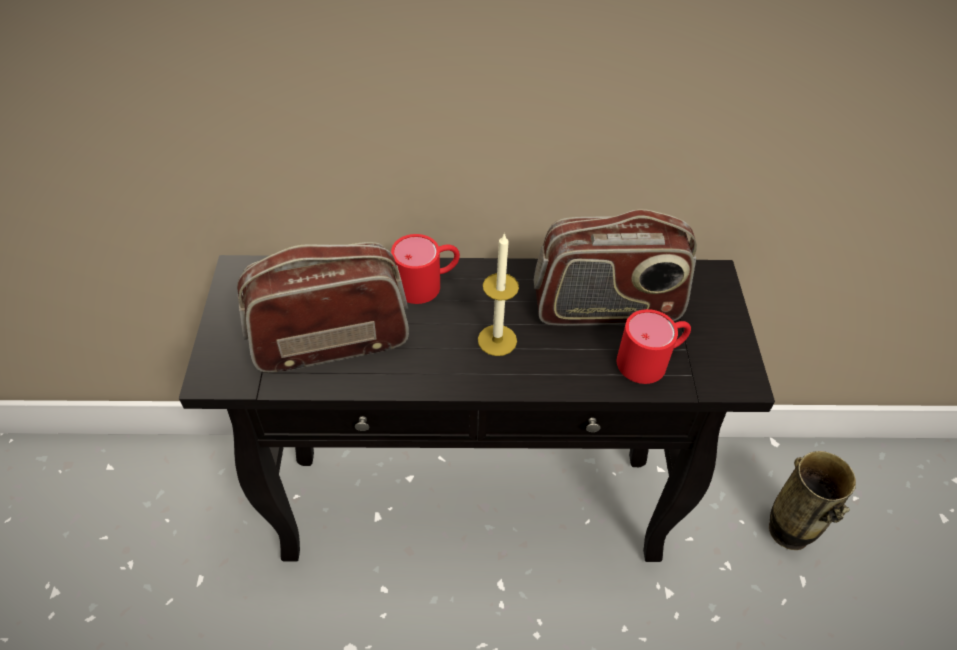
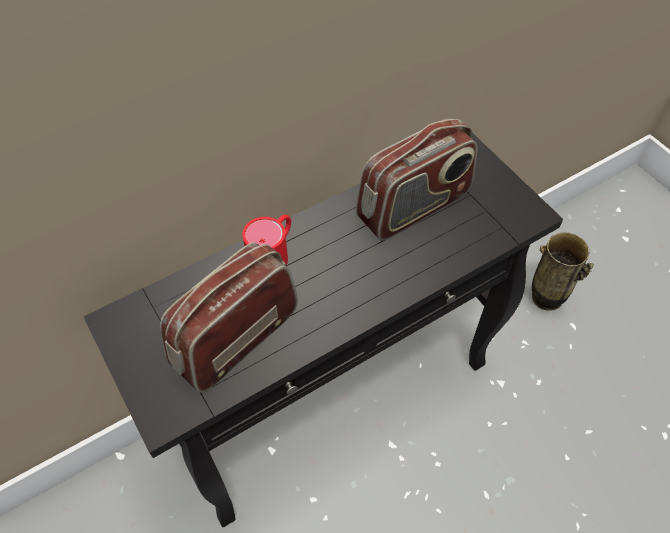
camera: 30 degrees left, 5 degrees up
(497, 340) = (357, 271): candle -> none
(652, 359) = (470, 230): red mug -> none

